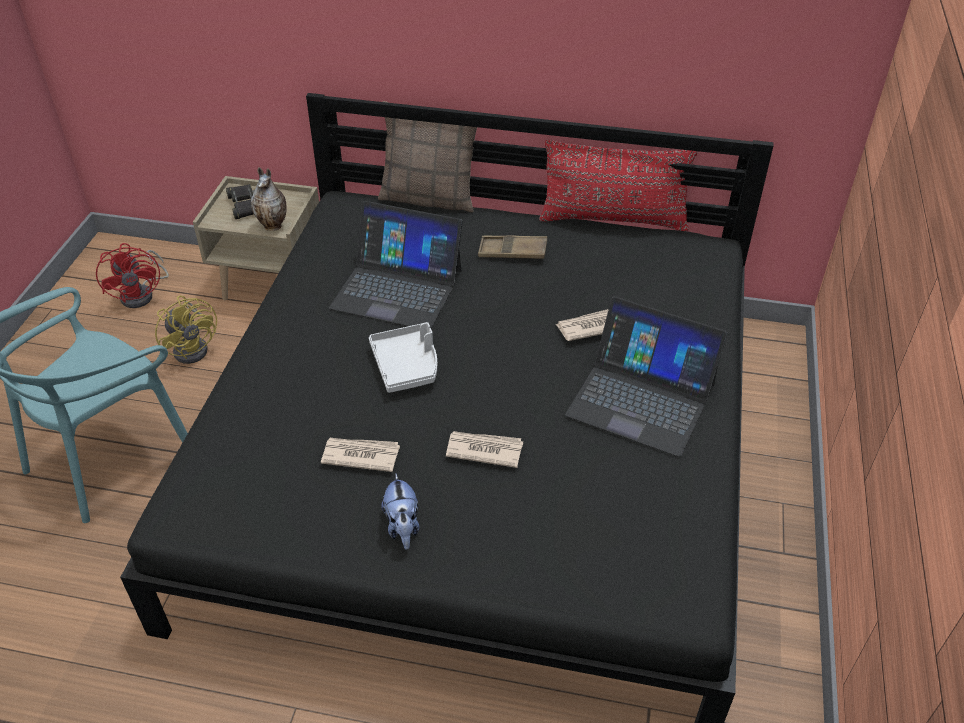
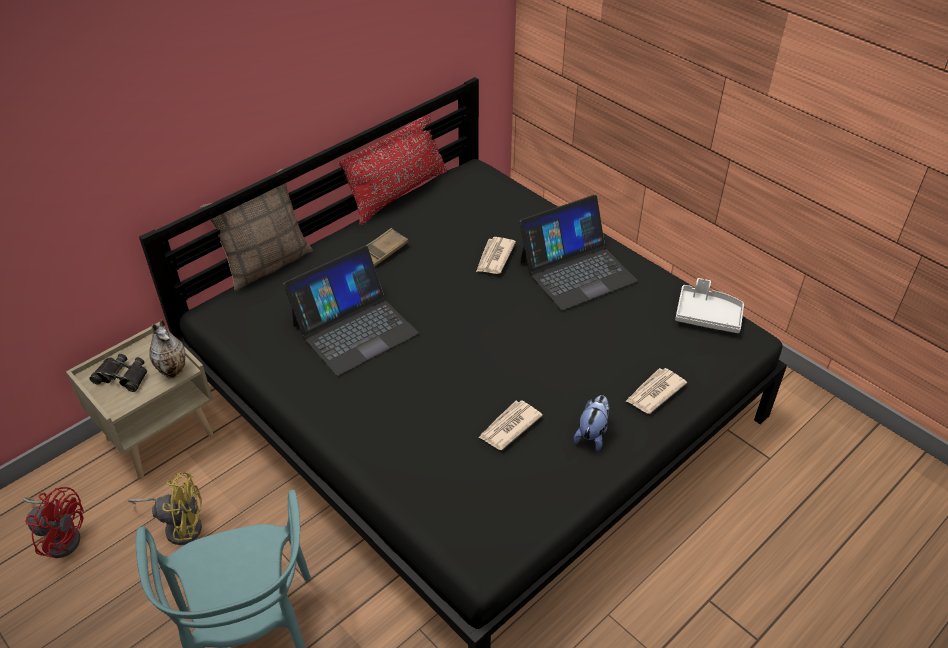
camera: 55 degrees left, 0 degrees up
(403, 527) = (592, 434): plush toy -> plush toy turned 90 degrees counterclockwise
(407, 365) = (443, 362): grey tray -> grey tray (707, 316)
(483, 450) = (557, 362): newspaper -> newspaper (654, 392)

